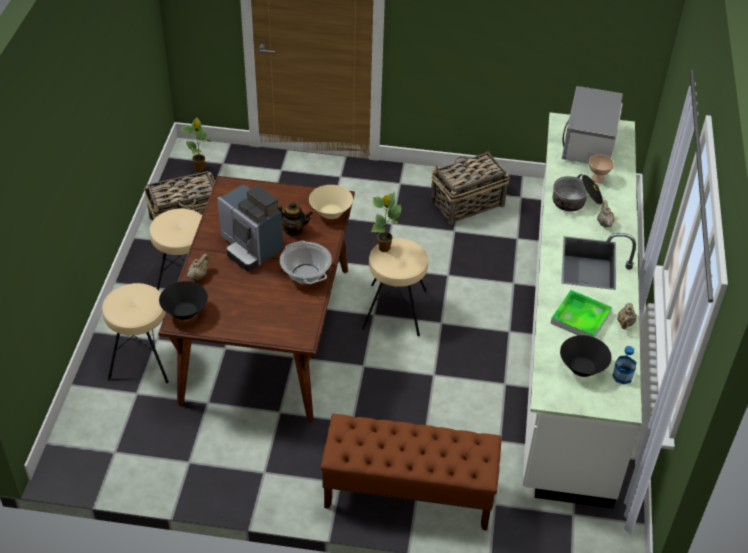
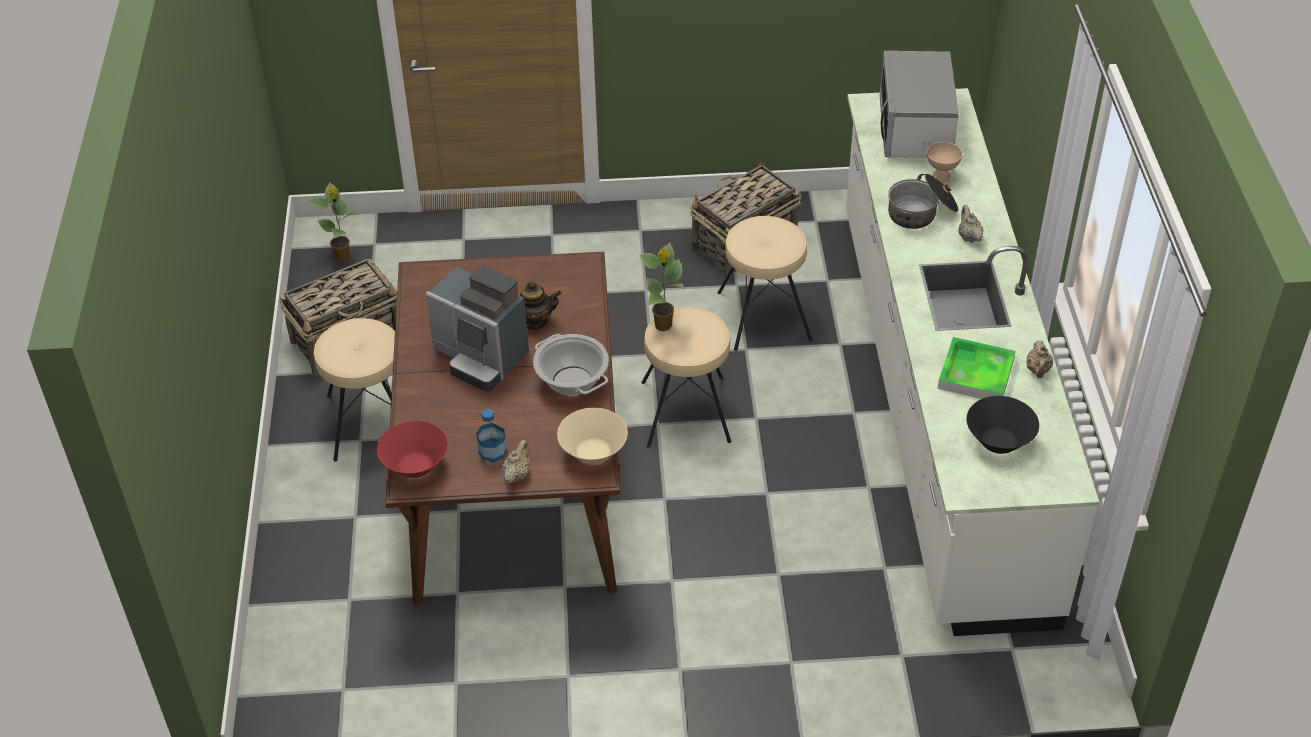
camera: 10 degrees left, 0 degrees up
(143, 356) = (342, 545): beige stool -> beige stool (763, 316)
(185, 312) = (415, 466): black bowl -> red bowl
(198, 275) = (418, 410): beige teapot -> beige teapot (517, 474)
(330, 212) = (580, 287): beige bowl -> beige bowl (593, 453)
(408, 494) = (779, 666): brown bench -> none
(622, 376) = (1055, 443): bottle -> bottle (492, 452)

